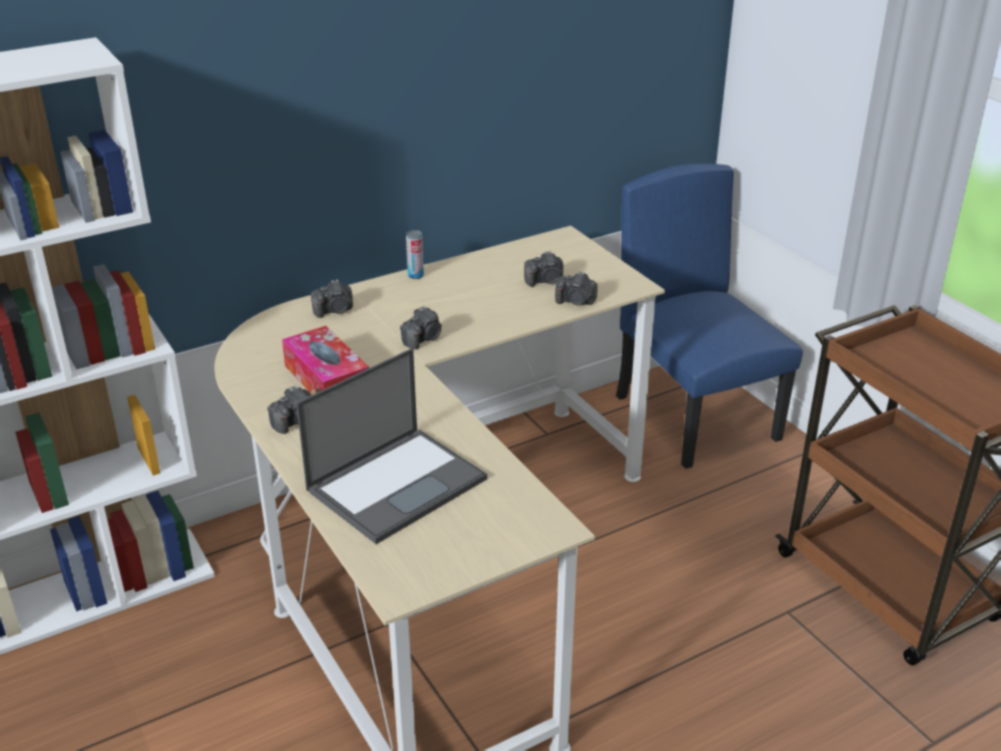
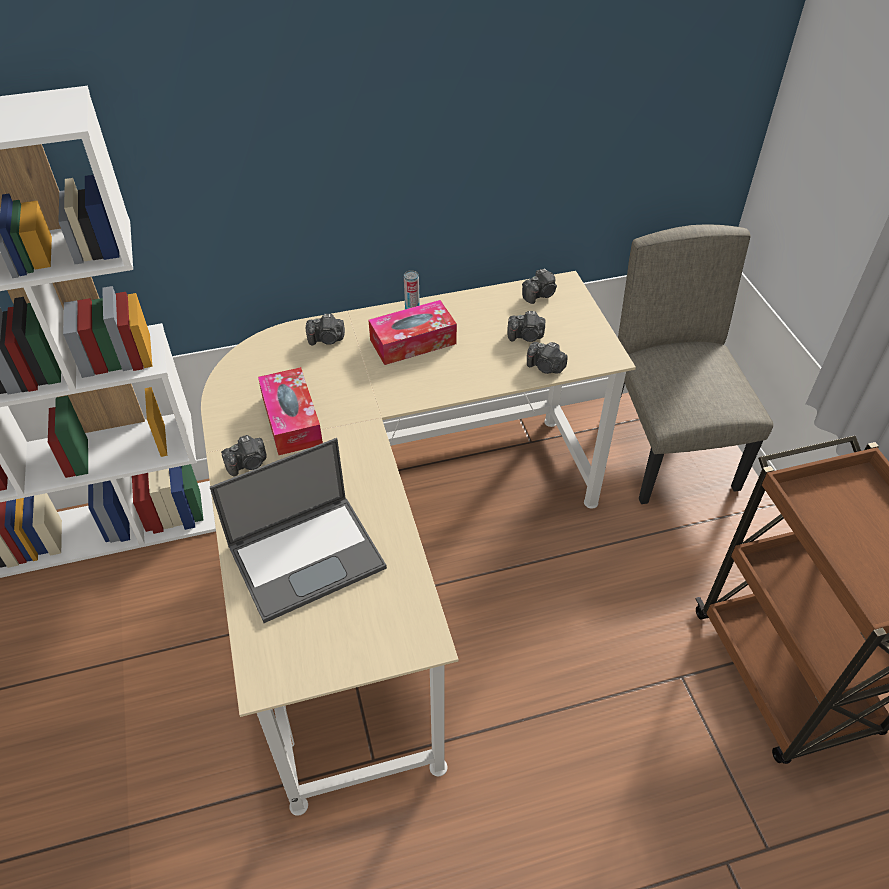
camera: 15 degrees right, 15 degrees up
(423, 339) = (391, 387): camera -> camera (540, 294)
(429, 300) = (413, 342): none -> tissue box
(697, 417) = (670, 450): blue chair -> beige chair

